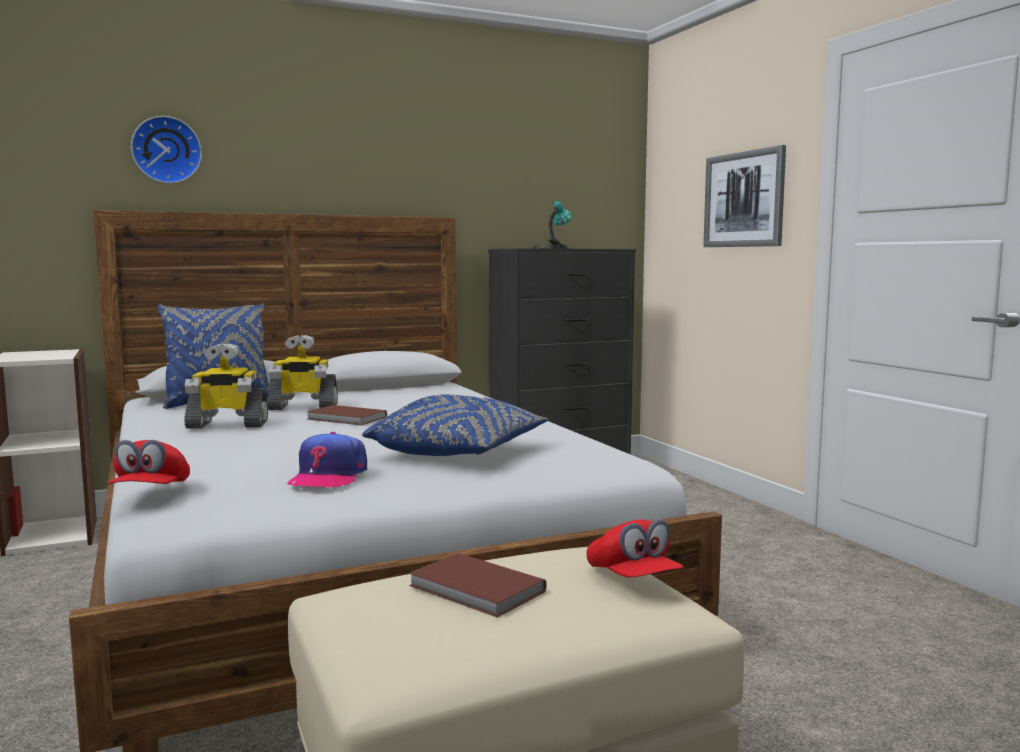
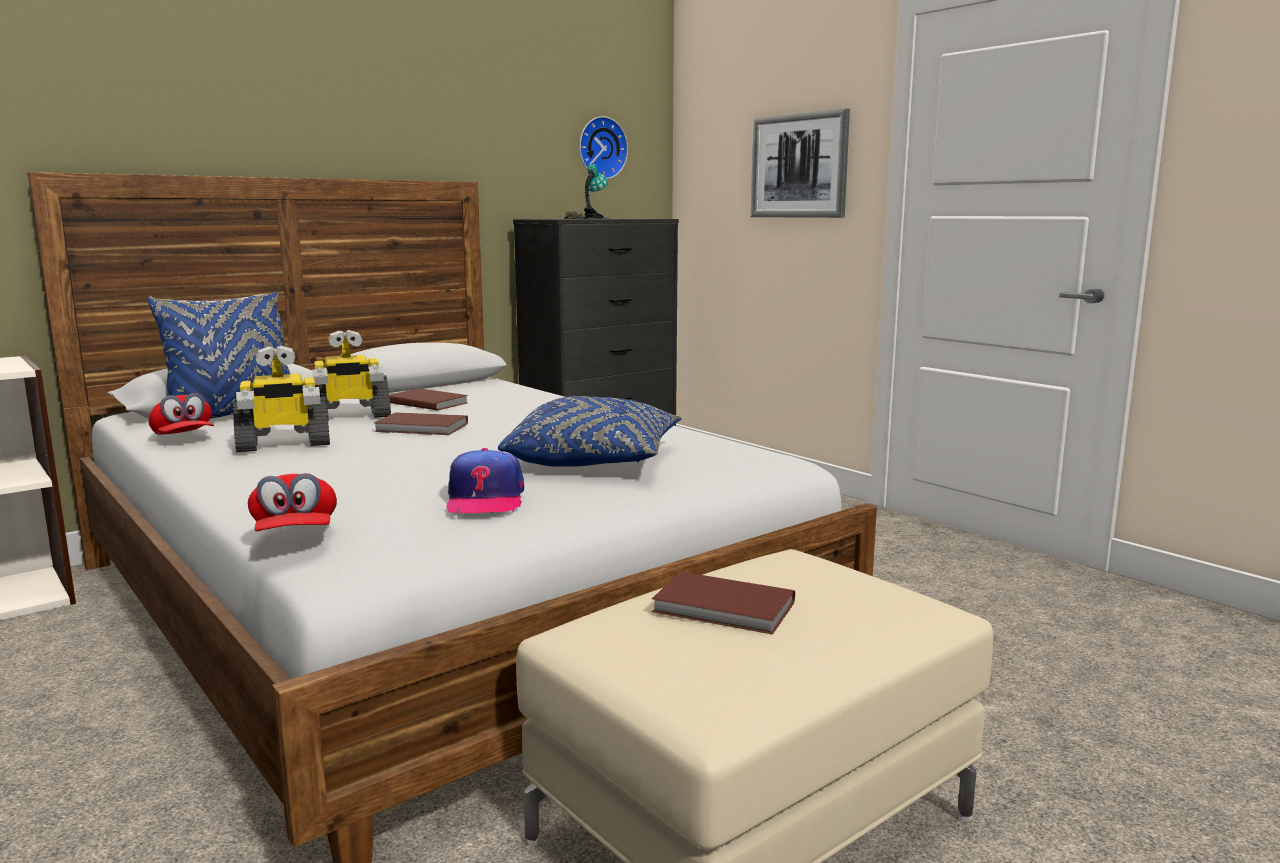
camera: 15 degrees left, 5 degrees up
(166, 150) = (119, 93): wall clock -> wall clock (600, 148)
(376, 399) = (428, 402): none -> brown book
(633, 579) = (863, 580): red cap -> red cap (184, 439)

